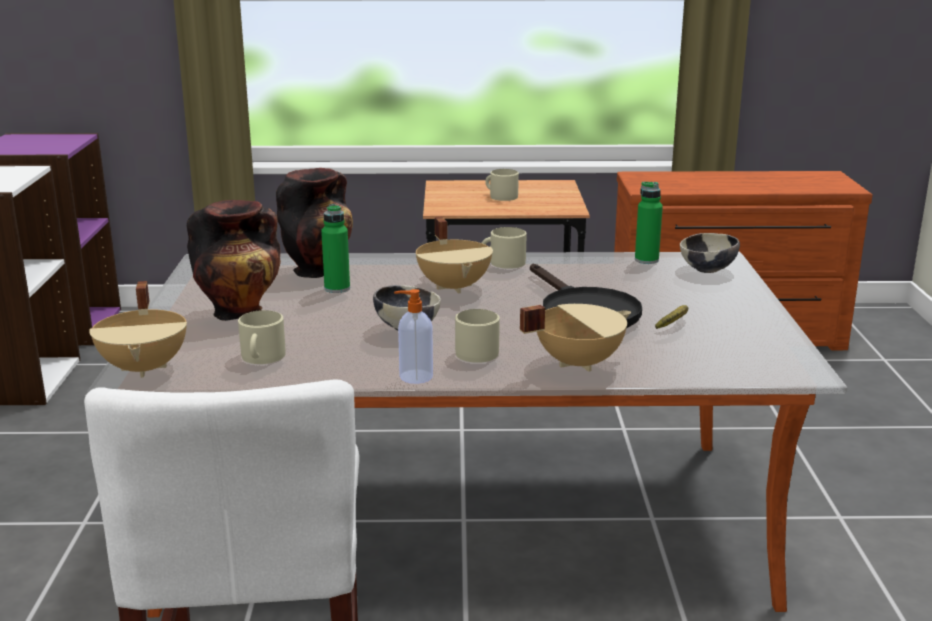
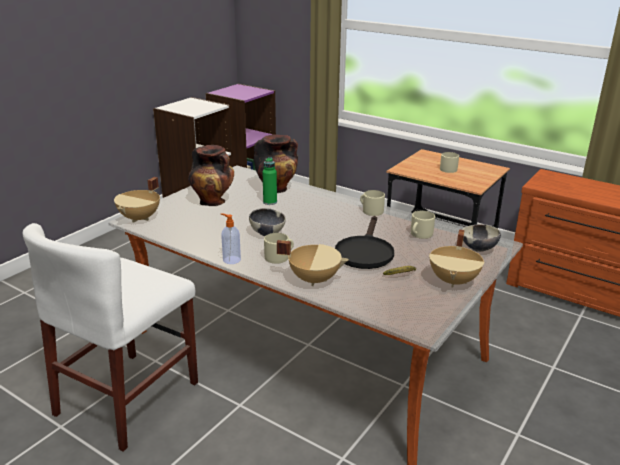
camera: 35 degrees right, 5 degrees up
(261, 357) = (187, 228): beige mug -> beige mug (420, 234)
(455, 287) = (324, 217): beige cooking pot -> beige cooking pot (454, 281)
(646, 260) = (452, 232): green bottle -> none

